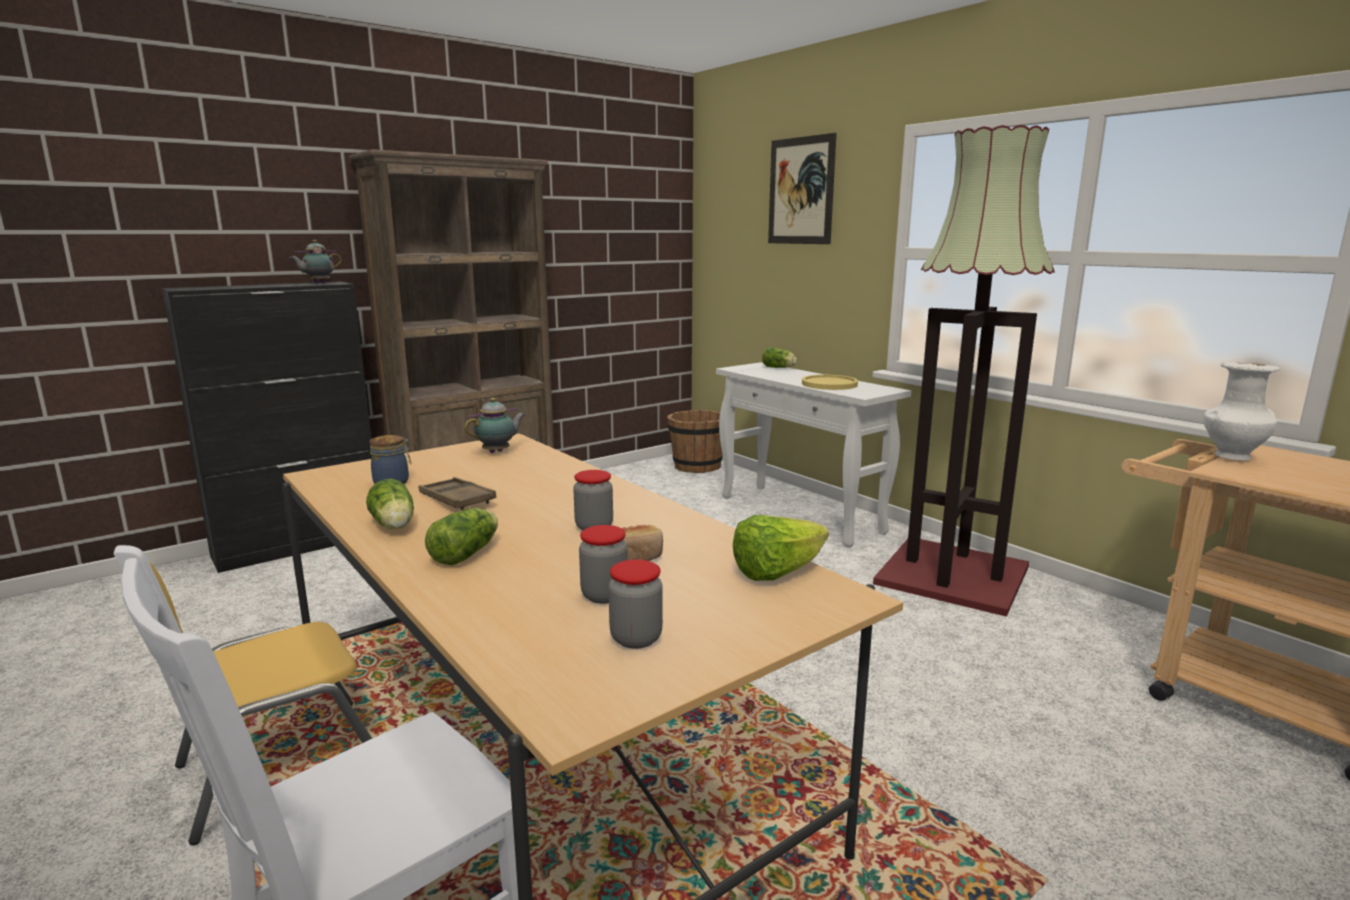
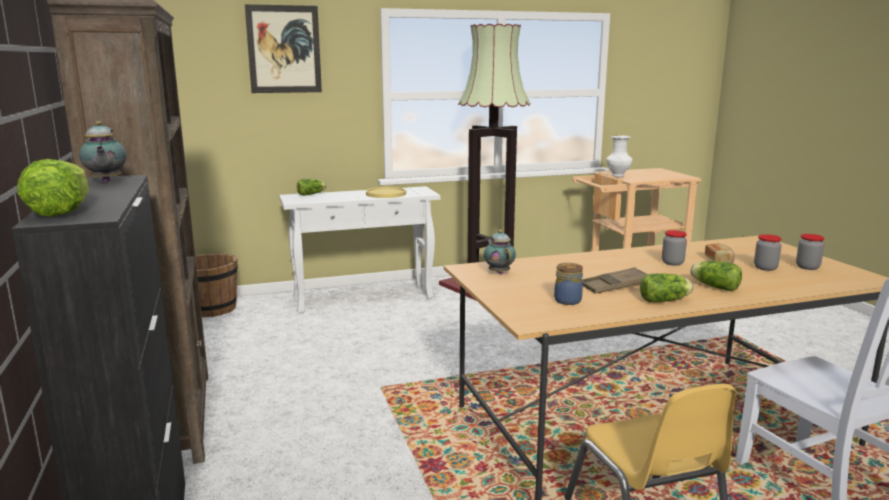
camera: 70 degrees left, 0 degrees up
(777, 573) = (734, 244): lettuce -> lettuce (62, 211)

